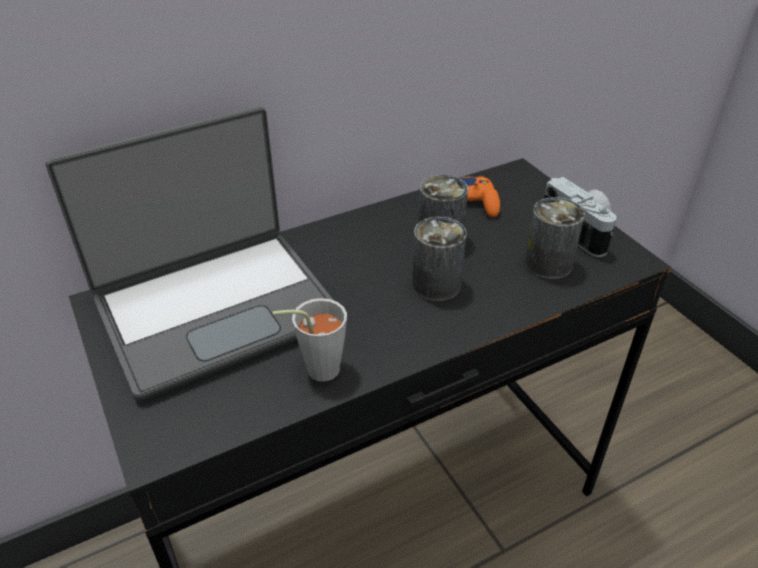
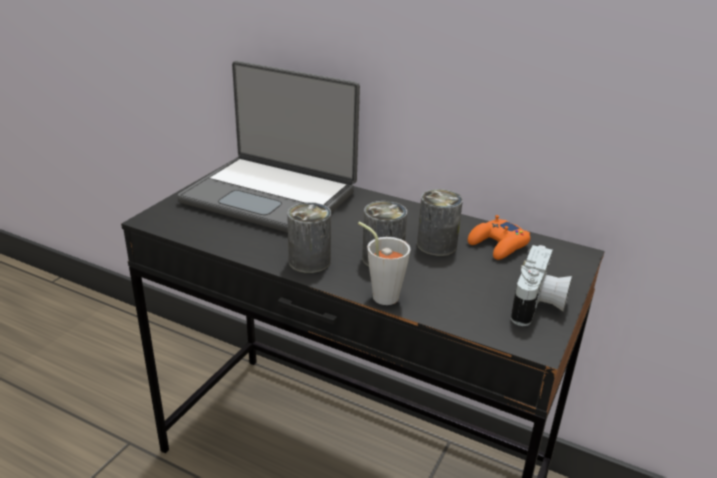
camera: 55 degrees right, 10 degrees down
(315, 370) = (252, 243): grey cup -> grey cup (381, 294)
(548, 263) = (471, 300): can -> can (309, 261)

